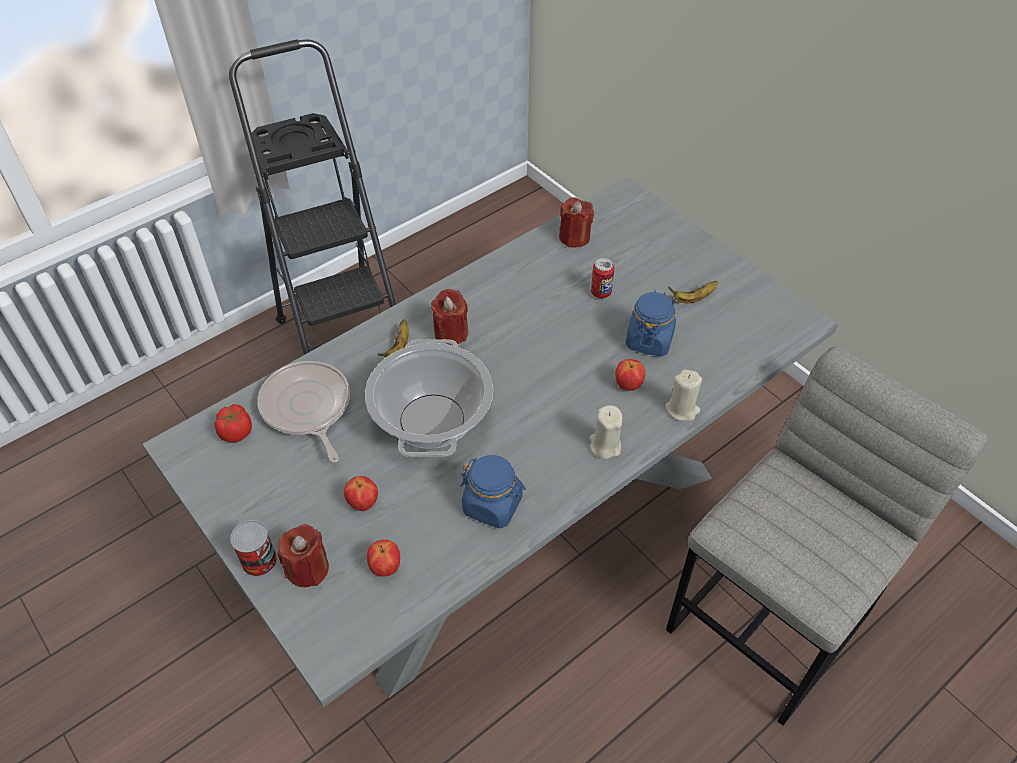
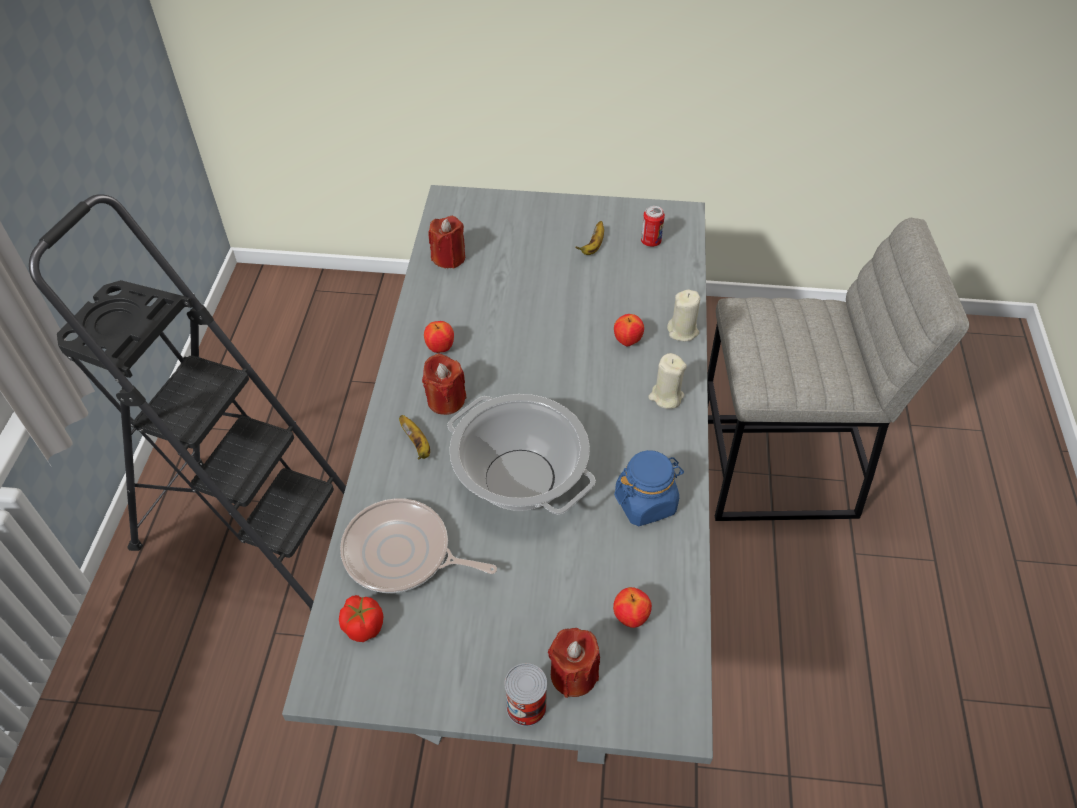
camera: 45 degrees left, 0 degrees up
(363, 503) = (550, 586): apple -> apple (440, 348)
(601, 292) = (523, 287): can -> can (650, 242)
(649, 340) = (600, 298): blue jar -> none
(770, 619) = (780, 467): grey chair -> grey chair turned 90 degrees clockwise

